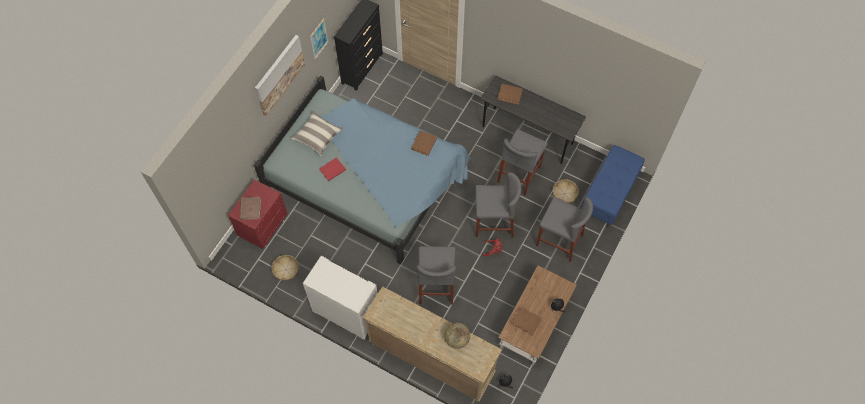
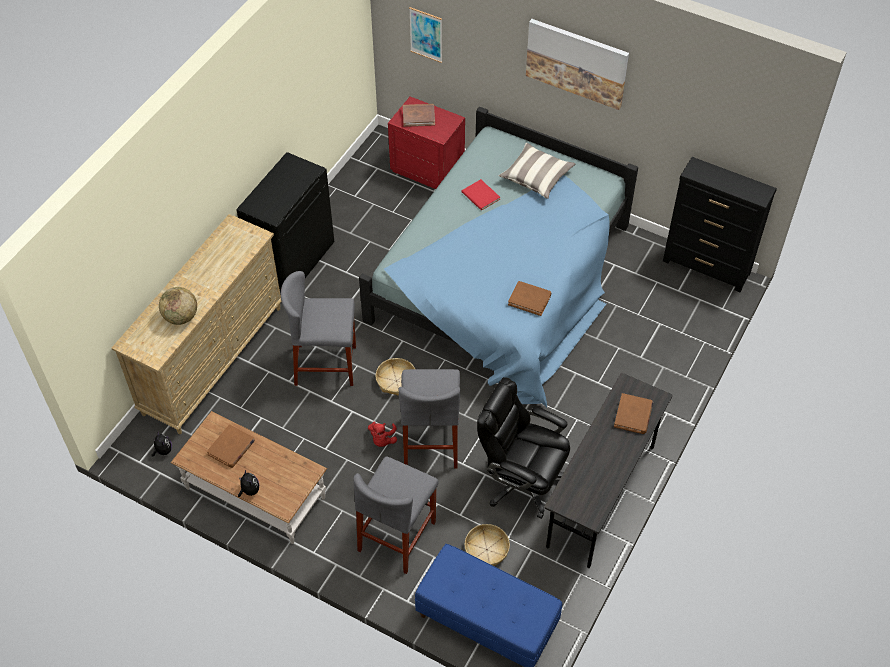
camera: 90 degrees right, 10 degrees down
(286, 270) = (360, 196): basket -> basket (396, 381)
(318, 39) = (666, 121): picture -> picture (426, 34)
(345, 312) = (292, 262): white cabinet -> black cabinet
(519, 174) = (521, 481): grey stool -> black office chair

